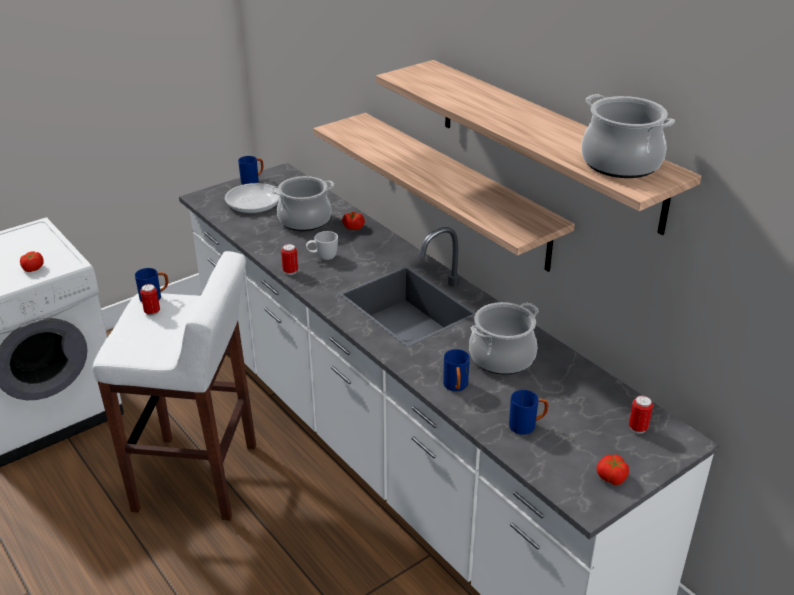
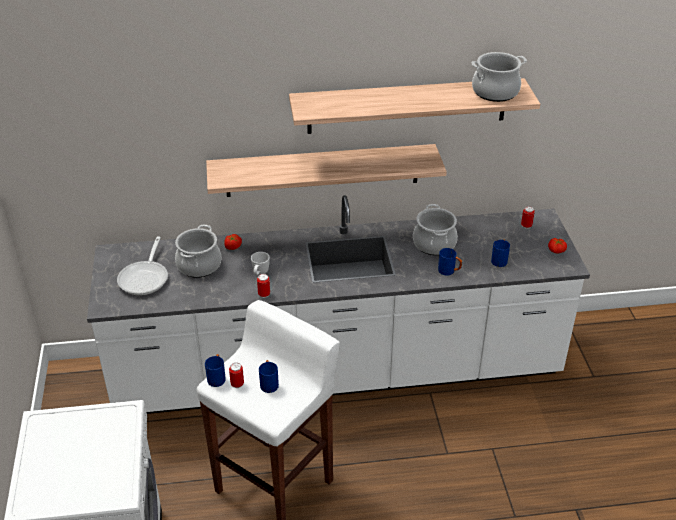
camera: 60 degrees left, 5 degrees up
(32, 268) = (111, 437): tomato -> none
(253, 181) = (107, 271): blue mug -> blue mug (269, 383)

